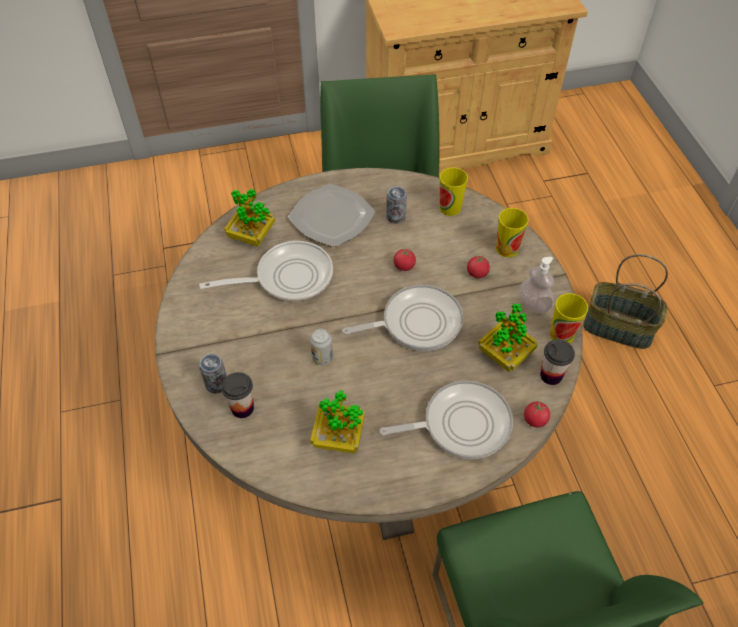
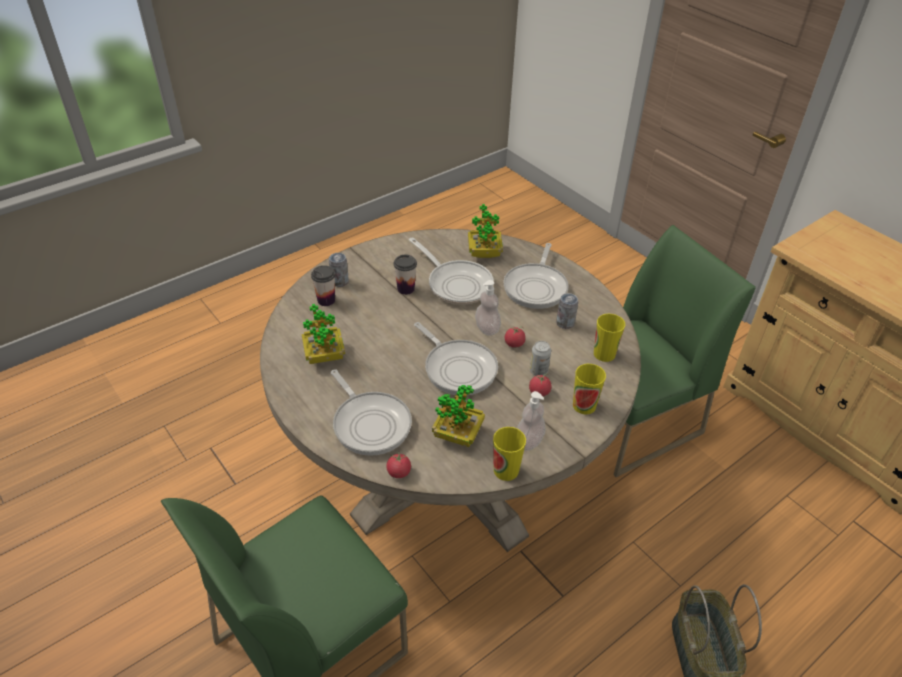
camera: 65 degrees right, 10 degrees down
(322, 357) = (391, 325): can -> can (538, 371)
(331, 216) = (536, 287): plate -> frying pan
(371, 278) = (487, 328): none -> soap dispenser
(551, 375) = (453, 473): cup -> cup (406, 289)

